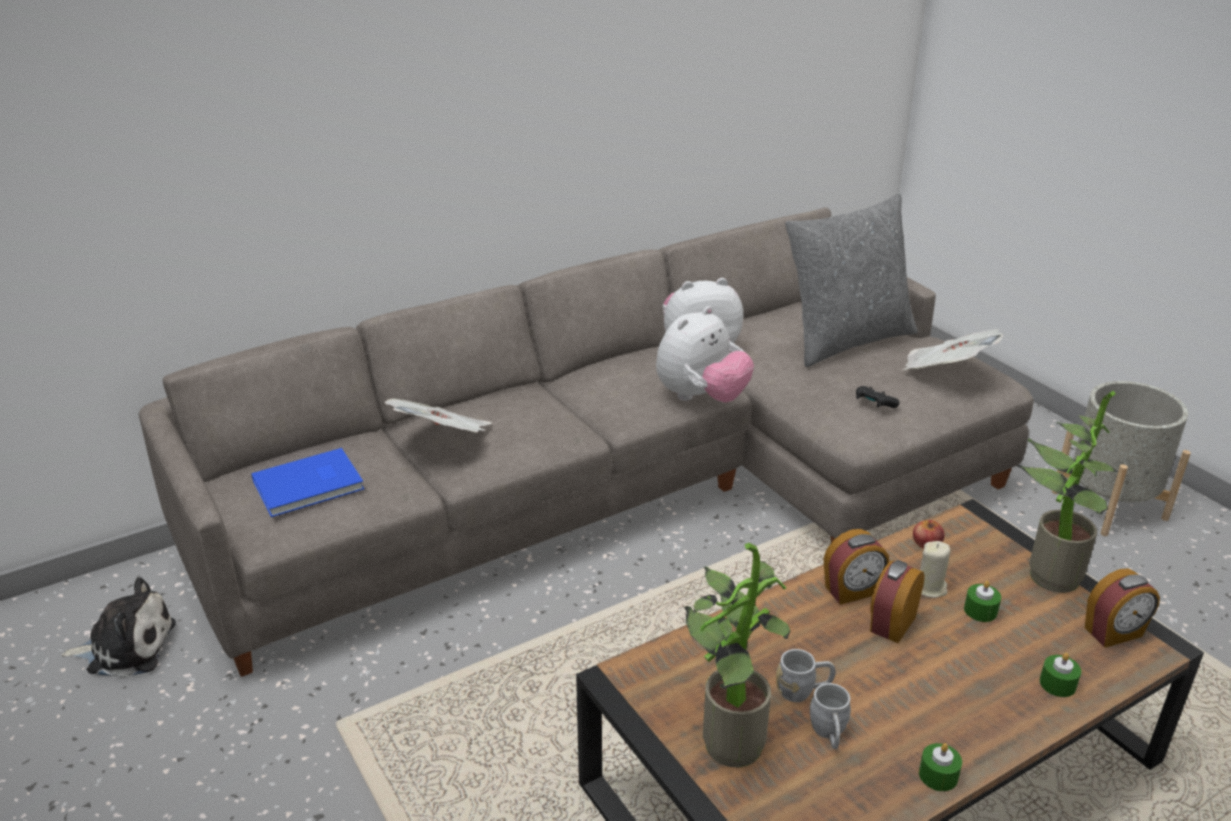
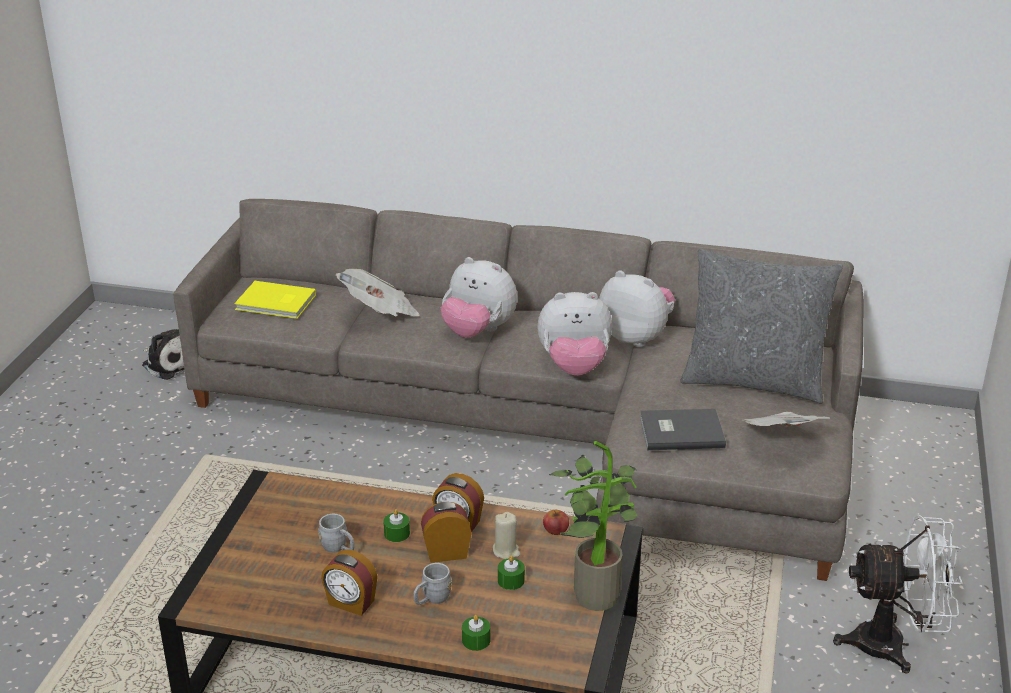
camera: 45 degrees right, 0 degrees up
(310, 486) = (276, 303): blue book -> yellow book
(561, 411) = (478, 331): none -> plush toy
(726, 739) = (264, 541): potted plant -> none
(829, 734) = (313, 573): grey mug -> grey mug (431, 599)
(874, 405) = (680, 431): black game controller -> grey book
(938, 775) = (328, 626): green candle -> green candle (397, 533)
(1109, 505) = (893, 645): grey planter -> white fan
(1114, 633) = (567, 645): alarm clock -> alarm clock (350, 603)

